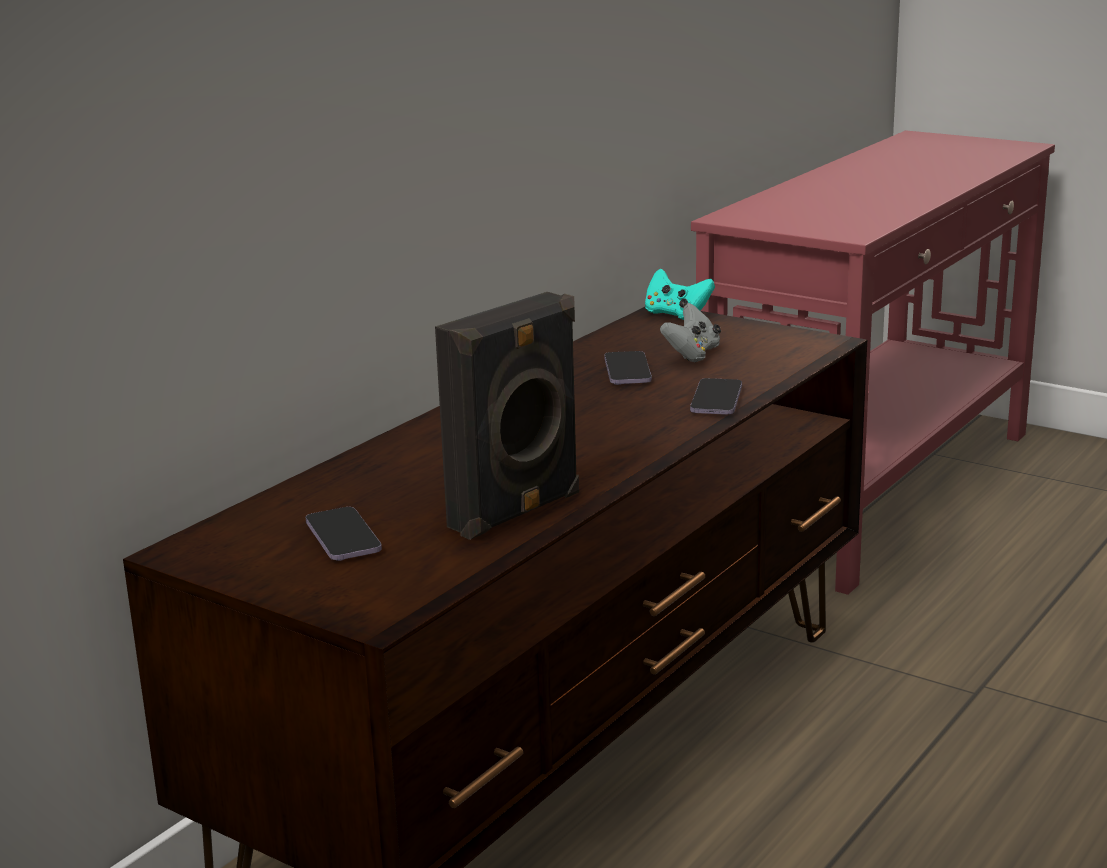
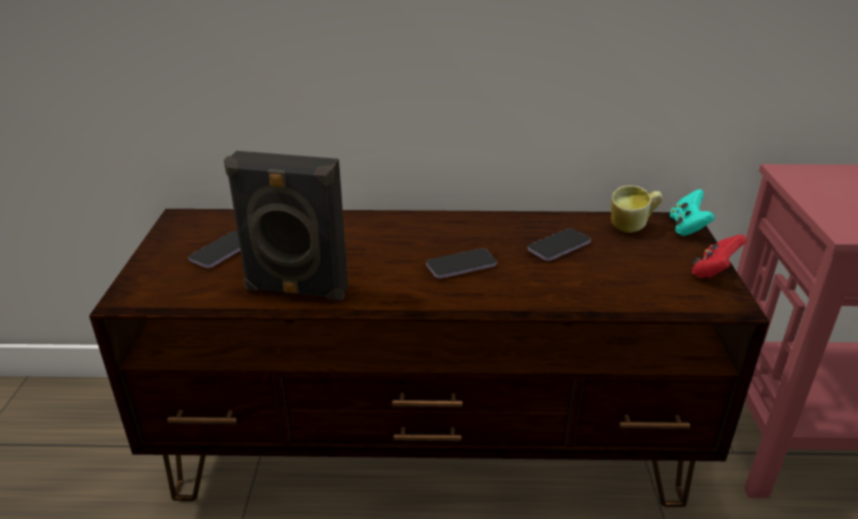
camera: 55 degrees right, 10 degrees up
(640, 333) = (632, 228): none -> mug
(692, 354) = (622, 259): grey game controller -> none
(716, 400) = (550, 297): phone -> phone (461, 266)
(768, 331) = (713, 272): none -> red game controller

